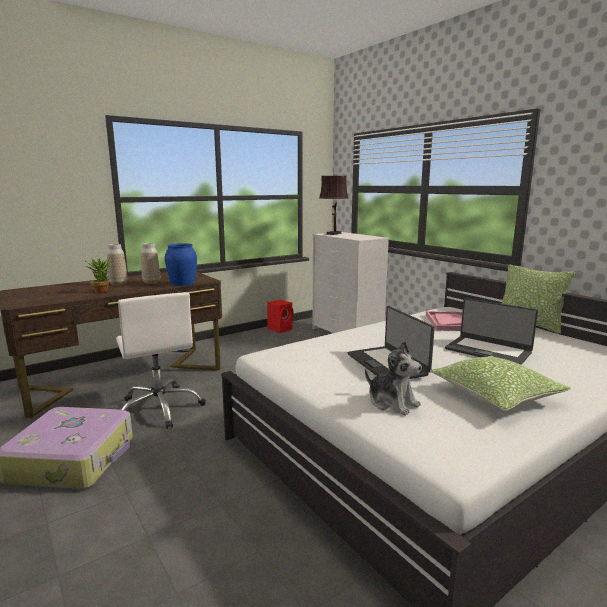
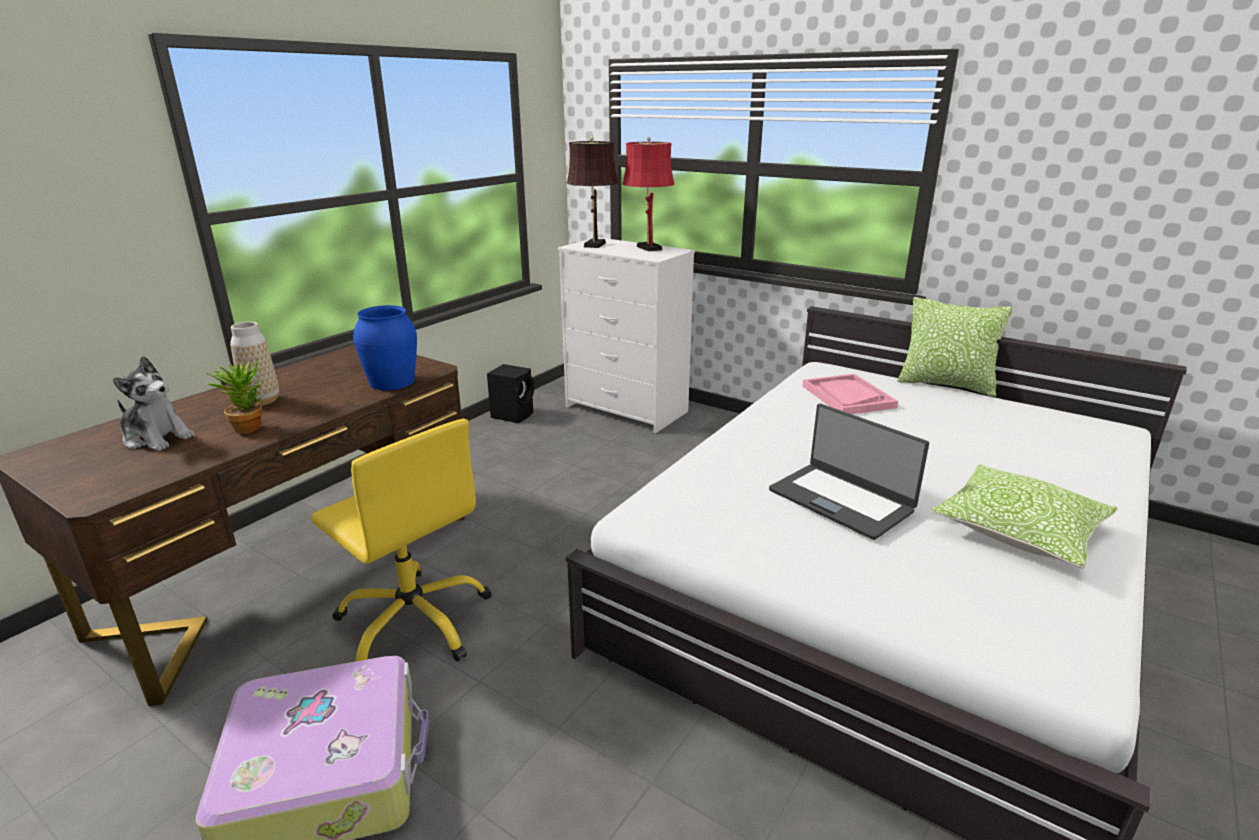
camera: 20 degrees left, 10 degrees up
(151, 282) = (328, 388): vase -> none
(160, 408) = (414, 621): white office chair -> yellow office chair
(280, 329) = (513, 415): red speaker -> black speaker
(362, 235) = (648, 247): none -> red table lamp
(392, 403) = (910, 577): plush toy -> plush toy (157, 438)
(488, 350) = (941, 446): laptop -> none

